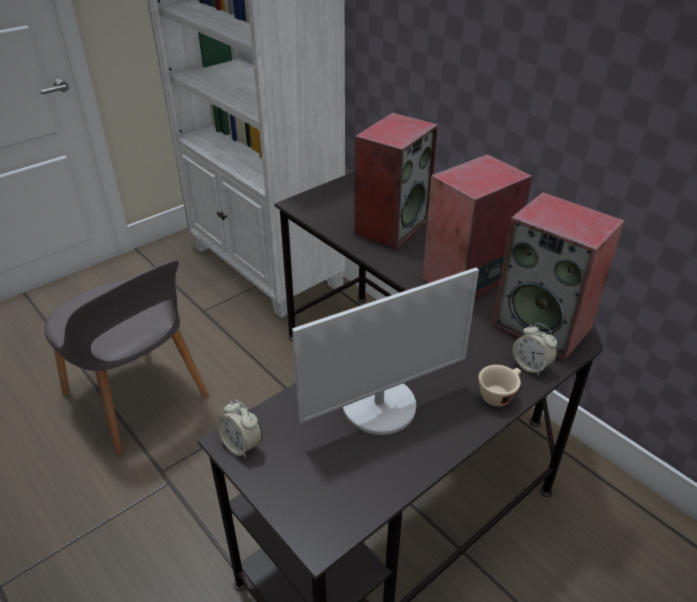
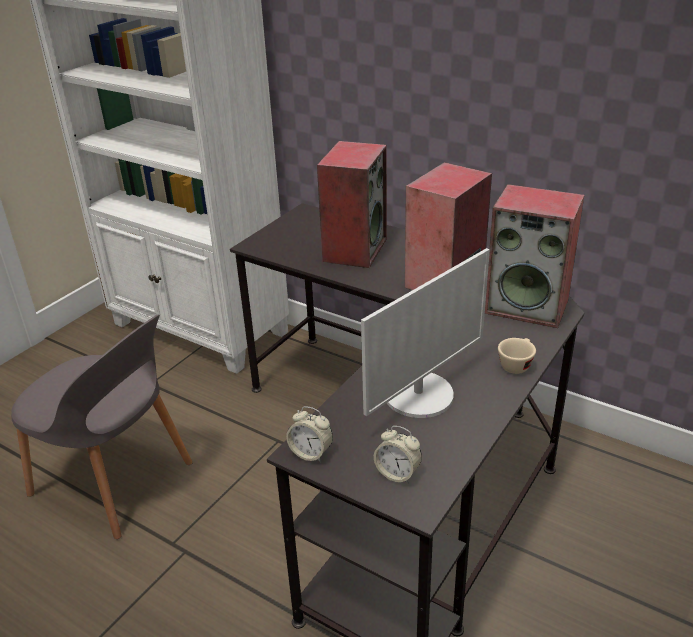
camera: 15 degrees left, 5 degrees down
(531, 365) = (532, 337): alarm clock -> alarm clock (397, 473)

